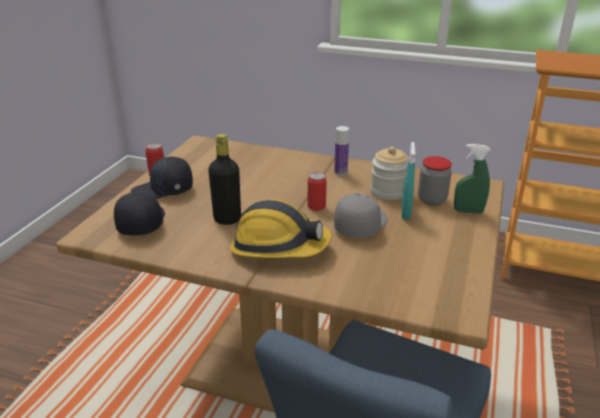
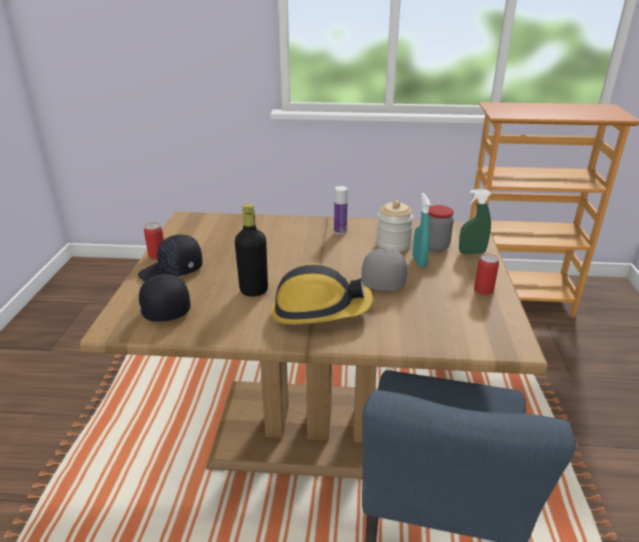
camera: 15 degrees left, 0 degrees up
(316, 206) = (334, 266): can -> can (483, 290)

